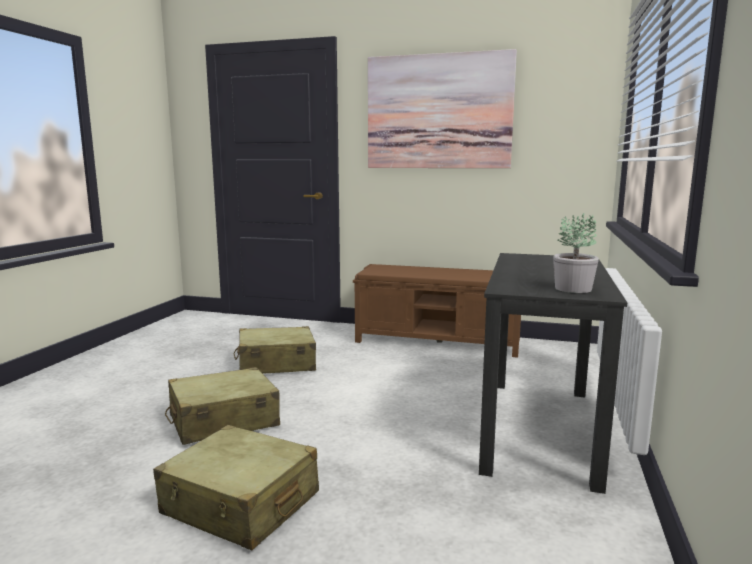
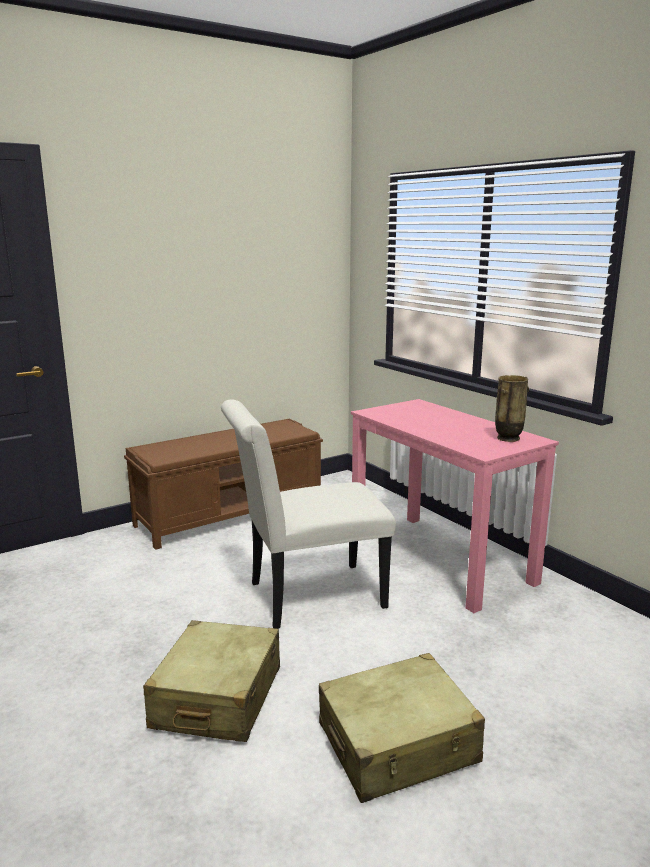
camera: 50 degrees left, 5 degrees up
(276, 364) = (125, 612): beige suitcase -> none
(380, 402) = (307, 597): none -> white chair
(438, 112) = (187, 252): picture -> none
(539, 428) = (440, 559): black desk -> pink desk
(574, 289) = (508, 438): potted plant -> vase

